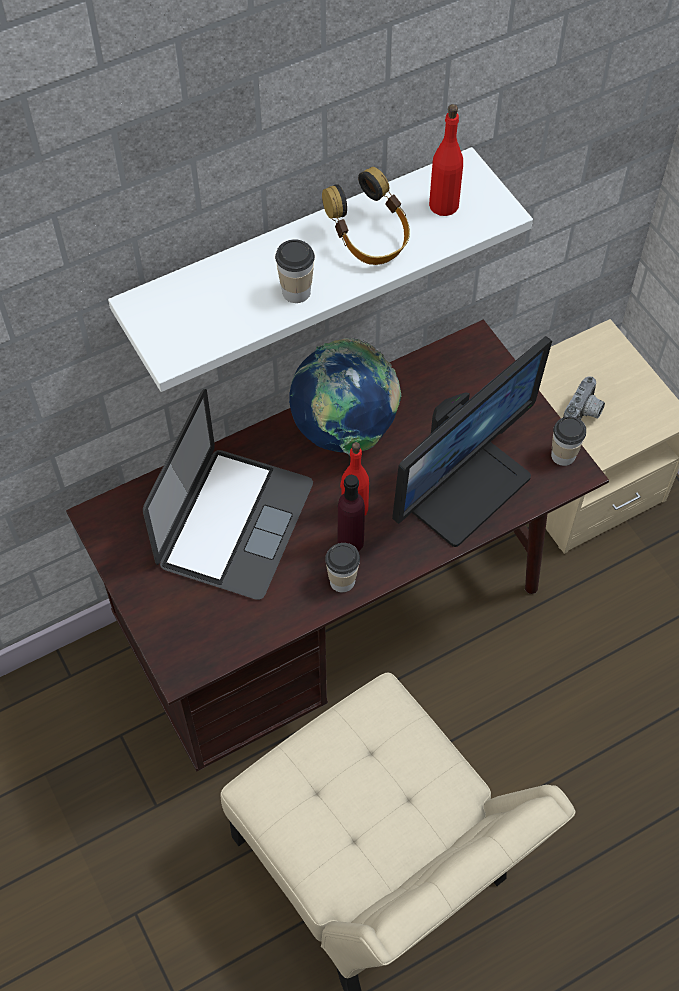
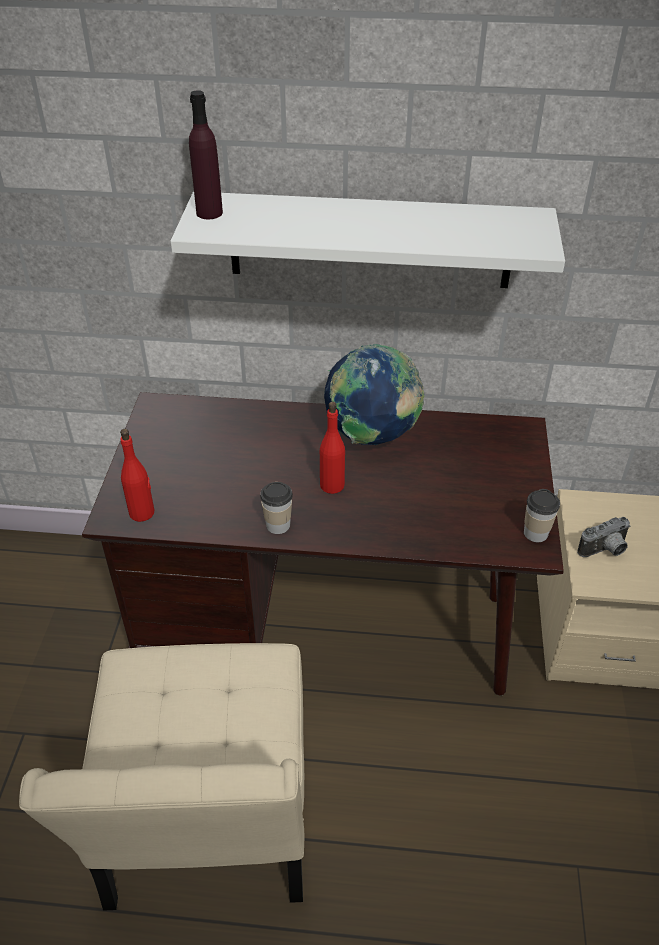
camera: 35 degrees right, 15 degrees down
(235, 523) = (238, 452): laptop -> none
(296, 291) = (325, 232): cup -> none
(350, 542) = (308, 504): purple bottle -> purple bottle (209, 213)
(369, 239) = (414, 225): headphones -> none
(444, 205) = (496, 228): red bottle -> red bottle (142, 512)
(464, 487) = (431, 513): monitor -> none

